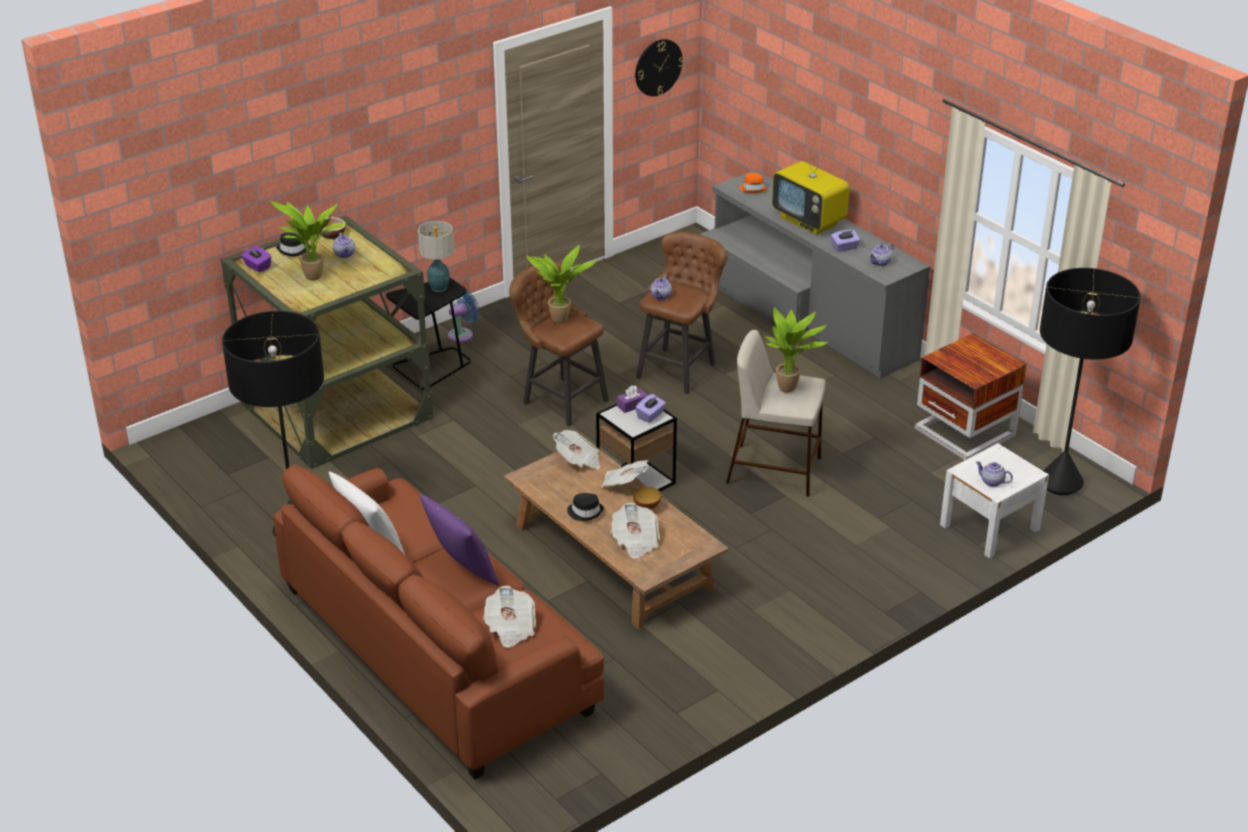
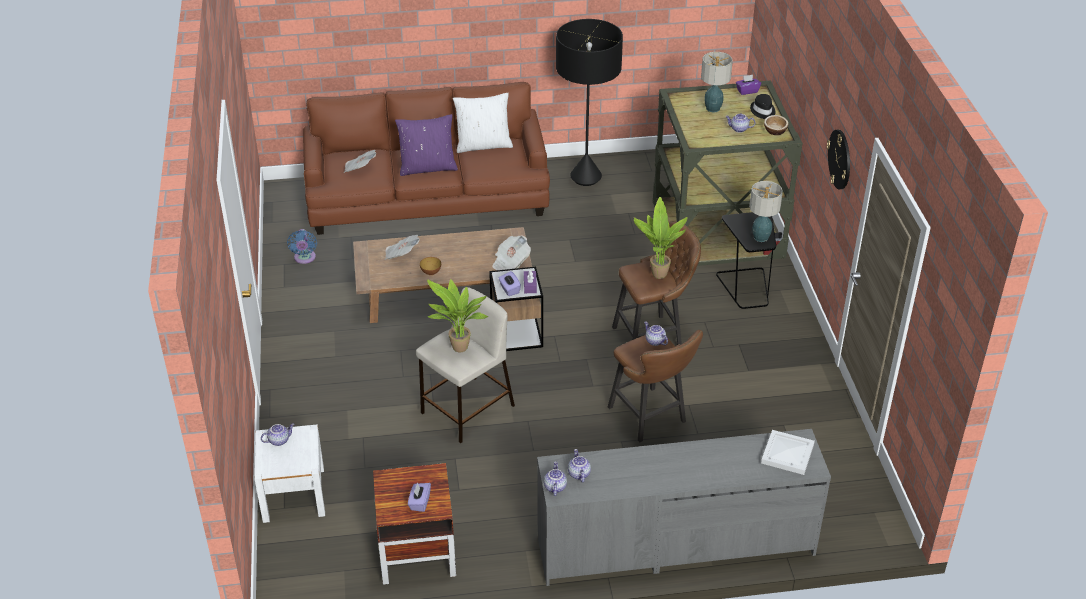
camera: 120 degrees right, 5 degrees up
(312, 278) = (713, 109): potted plant -> table lamp
(463, 334) = (787, 317): blue fan -> blue fan (304, 258)
(585, 512) = (452, 246): black hat -> none
(624, 484) = (465, 272): newspaper -> none
(658, 67) = (935, 344): wall clock -> wall clock (840, 159)
(753, 188) = (788, 454): orange hat -> white tray
(810, 221) = (692, 464): television -> none
(844, 247) = (624, 463): purple tissue box -> purple tissue box (419, 502)
(906, 268) = (554, 487): none -> teapot
(1060, 485) = (297, 571): black floor lamp -> none

